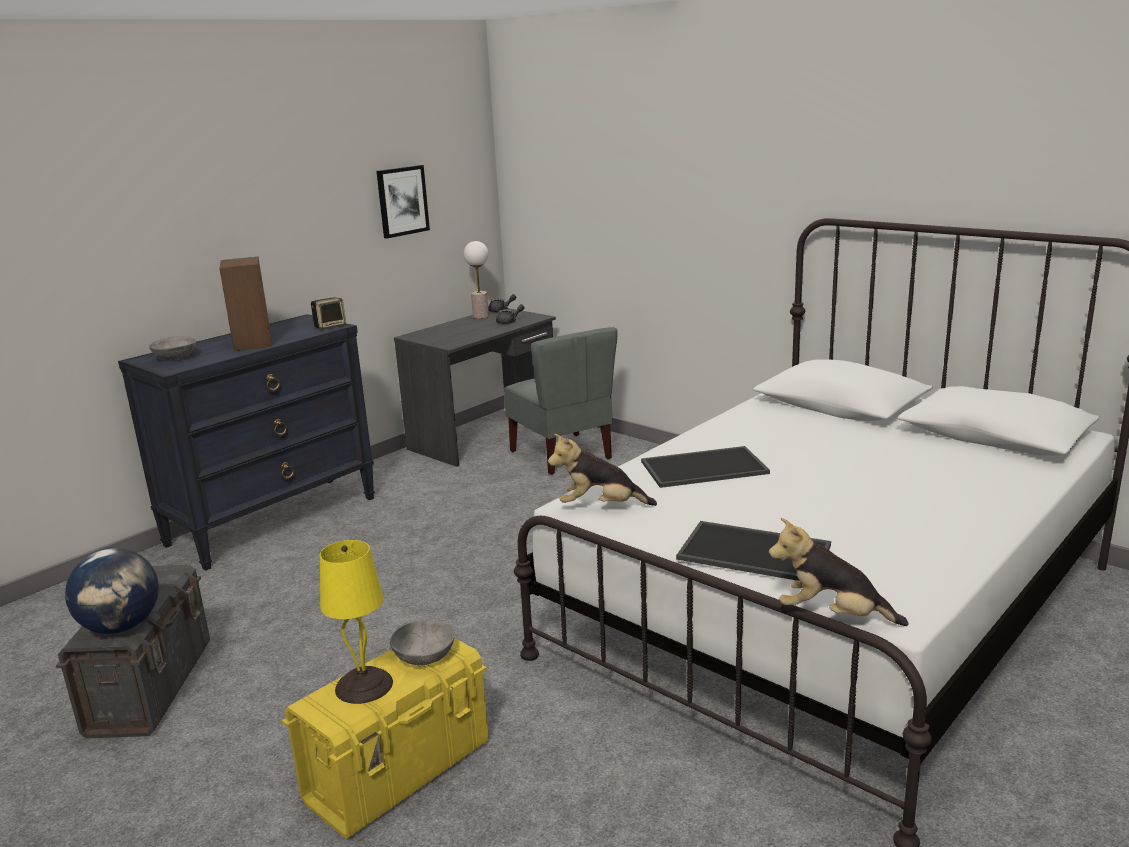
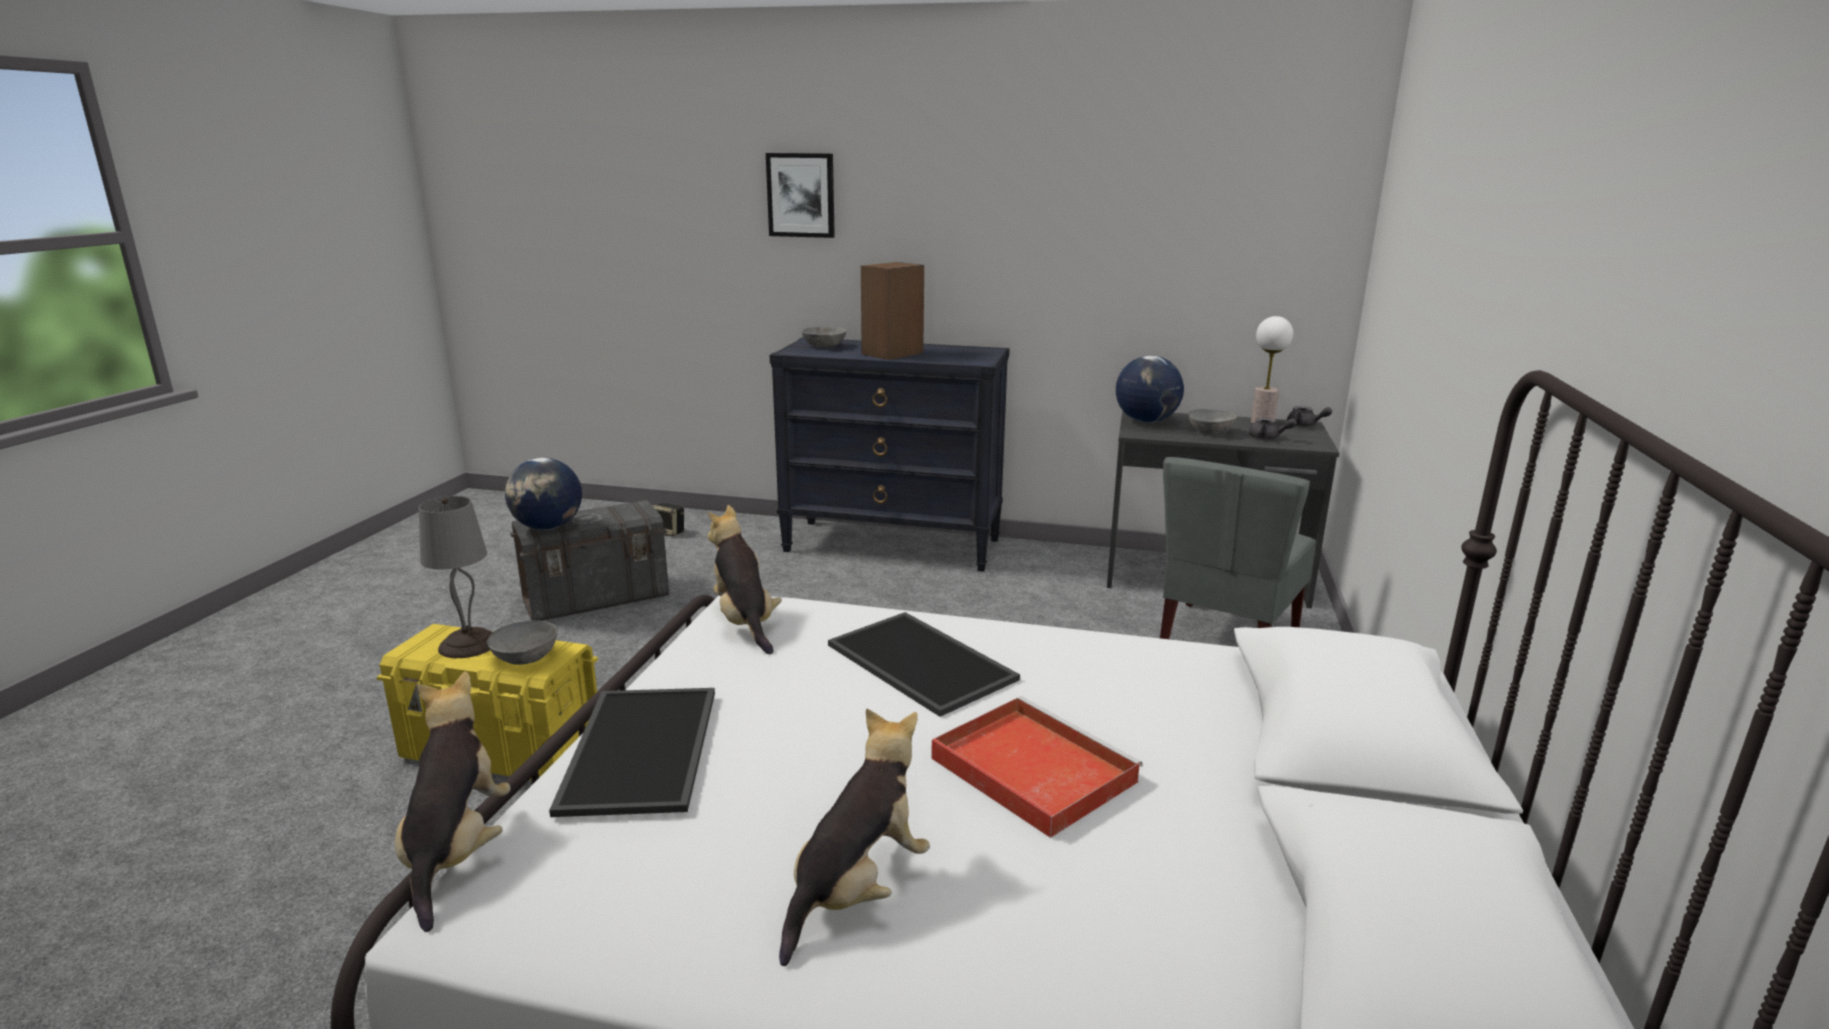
camera: 60 degrees right, 0 degrees up
(330, 326) = (976, 361): speaker -> speaker (669, 532)
(365, 686) = (468, 645): yellow table lamp -> grey table lamp
(402, 201) = (1182, 242): picture -> picture (801, 195)
(431, 337) = (1147, 421): none -> globe
(477, 329) = (1210, 431): none -> grey bowl
(833, 464) = (1029, 768): none -> red tray
(914, 516) = (857, 890): none -> plush toy

